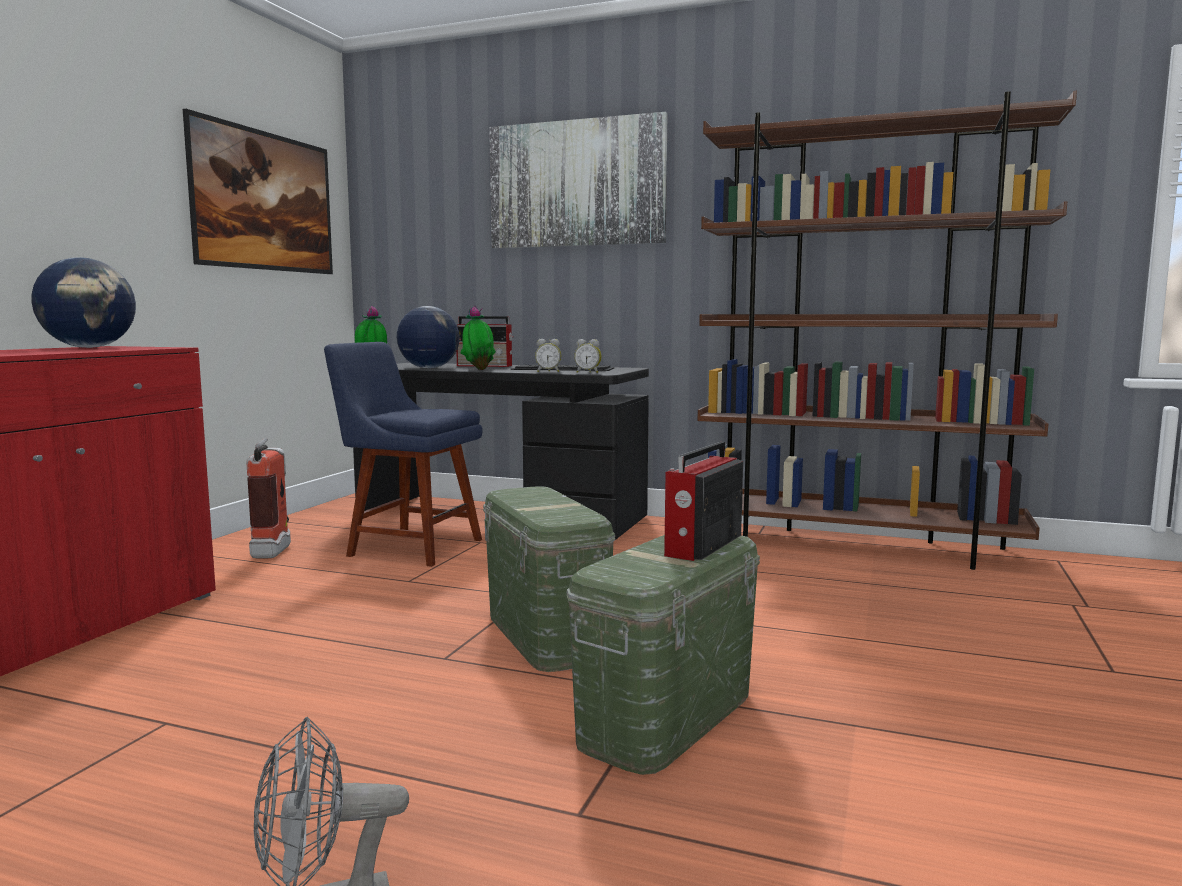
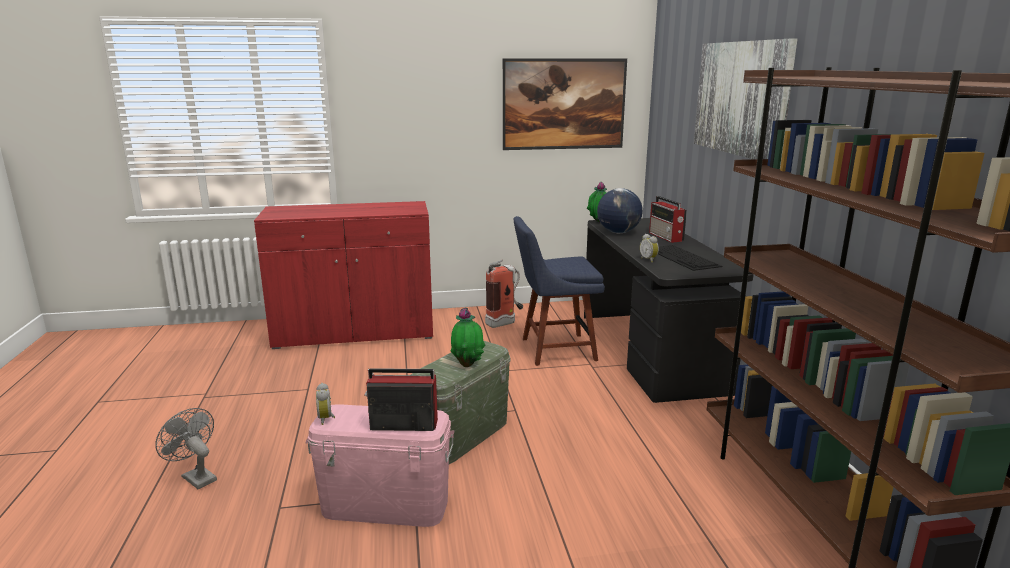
camera: 60 degrees right, 10 degrees up
(89, 347) = (399, 205): globe -> none
(410, 547) = (554, 349): blue chair -> blue chair turned 90 degrees counterclockwise
(479, 369) = (630, 243): potted plant -> potted plant (468, 365)
(588, 372) = (663, 269): alarm clock -> alarm clock (327, 419)
(667, 718) = (385, 505): green storage box -> pink storage box

